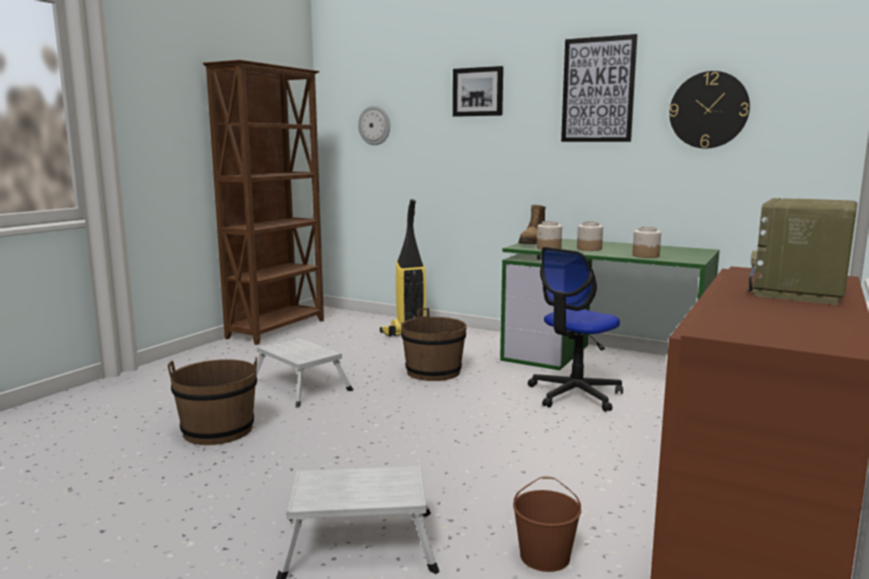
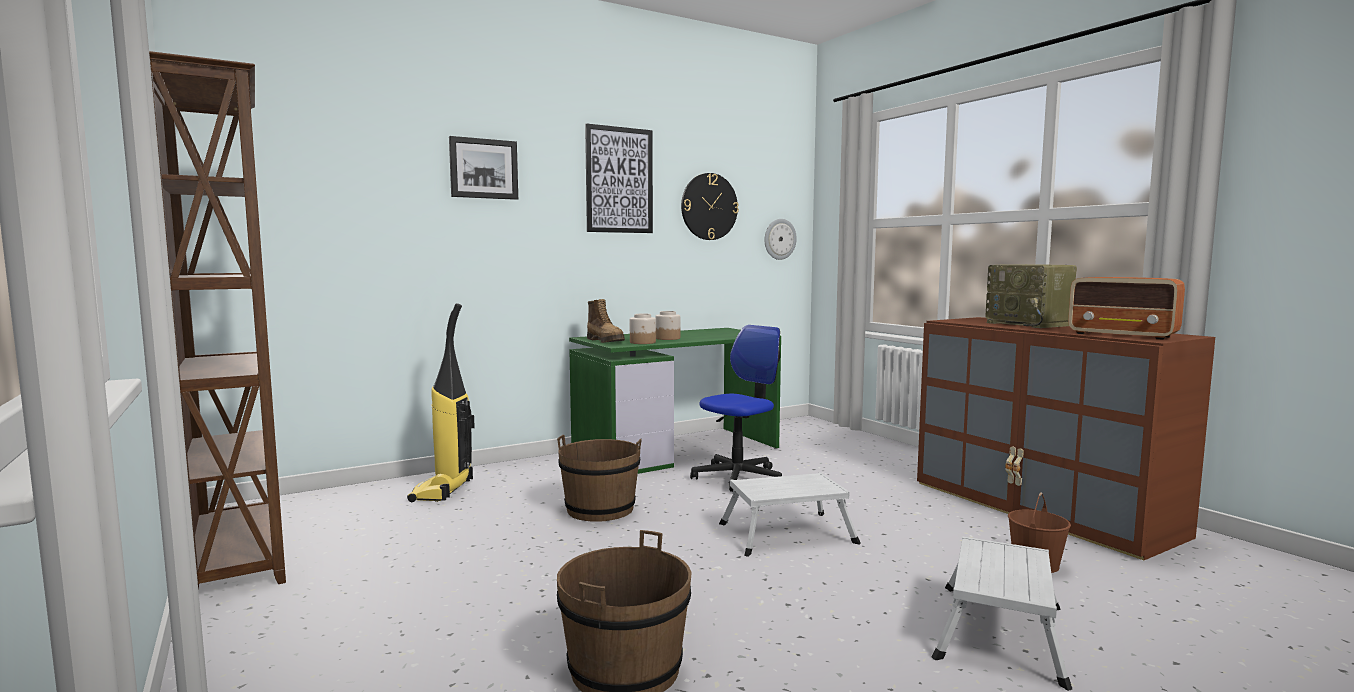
camera: 60 degrees left, 5 degrees down
(300, 386) = (533, 584): white step ladder -> white step ladder (788, 533)
(374, 125) = (312, 202): wall clock -> wall clock (779, 239)
(575, 395) = (738, 477): office chair -> office chair turned 120 degrees counterclockwise
(645, 255) = (725, 336): jar -> none
(747, 322) = (1123, 335): none -> radio

